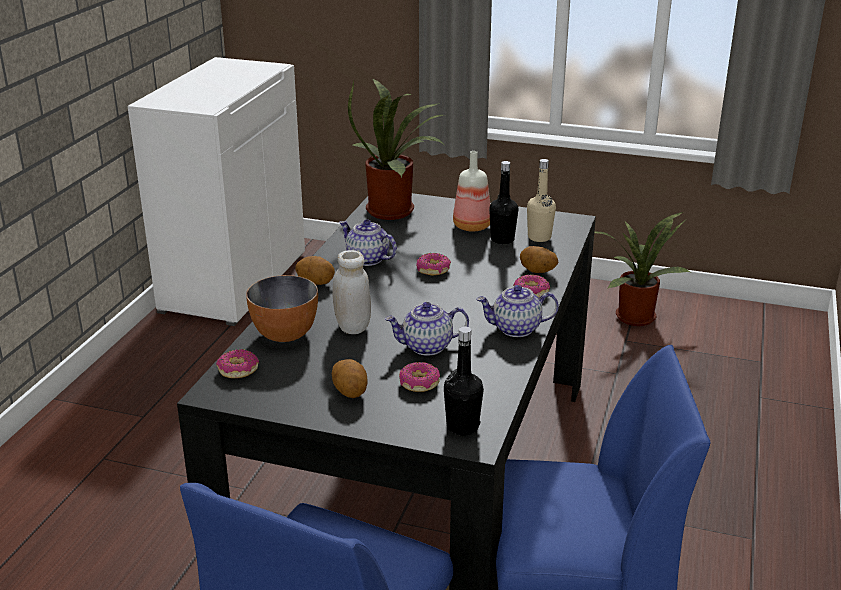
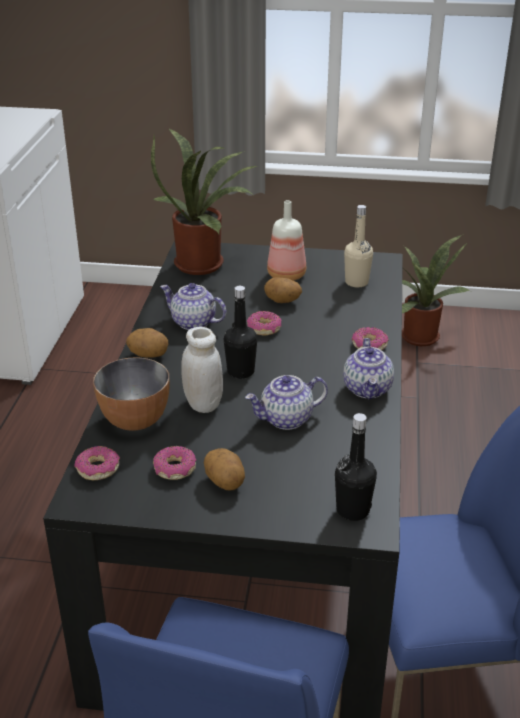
camera: 10 degrees left, 5 degrees up
(419, 383) = (292, 464): donut -> donut (174, 469)
(502, 240) = (321, 288): black bottle -> black bottle (240, 371)
(515, 329) = (368, 389): teapot -> teapot turned 75 degrees counterclockwise
(537, 272) = (367, 321): potato -> potato (282, 302)

